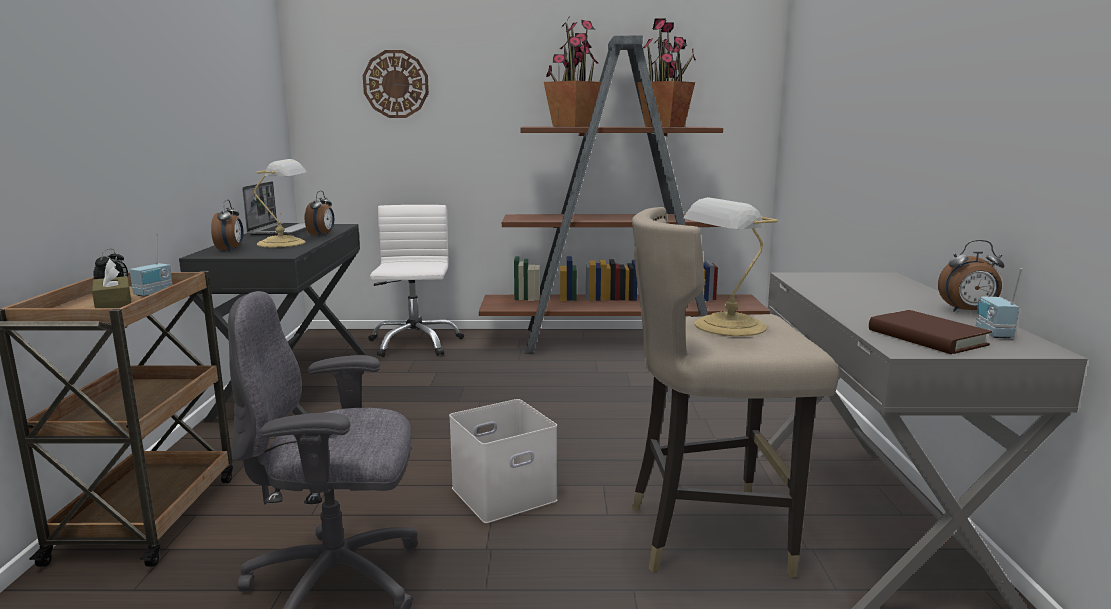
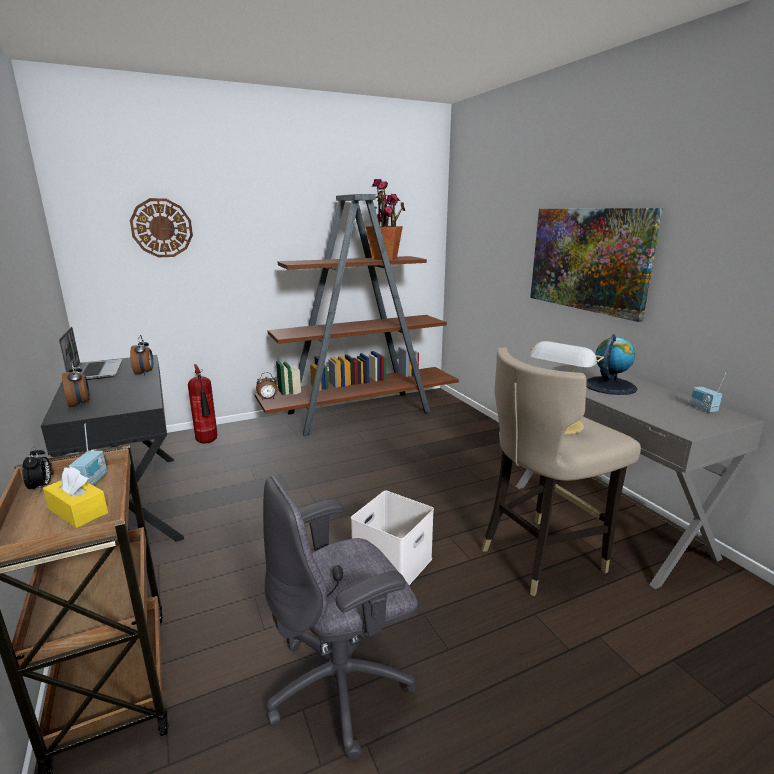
camera: 25 degrees left, 5 degrees up
(114, 307) = (78, 511): brown tissue box -> yellow tissue box
(284, 243) = (123, 389): table lamp -> none
(414, 343) = (208, 442): white office chair -> fire extinguisher
(573, 126) = (321, 261): potted plant -> none
(875, 296) = (609, 386): none -> globe
(908, 110) = (588, 259): none -> picture
(926, 337) = (682, 419): brown book -> none
(968, 311) = (667, 392): alarm clock -> alarm clock (268, 399)

